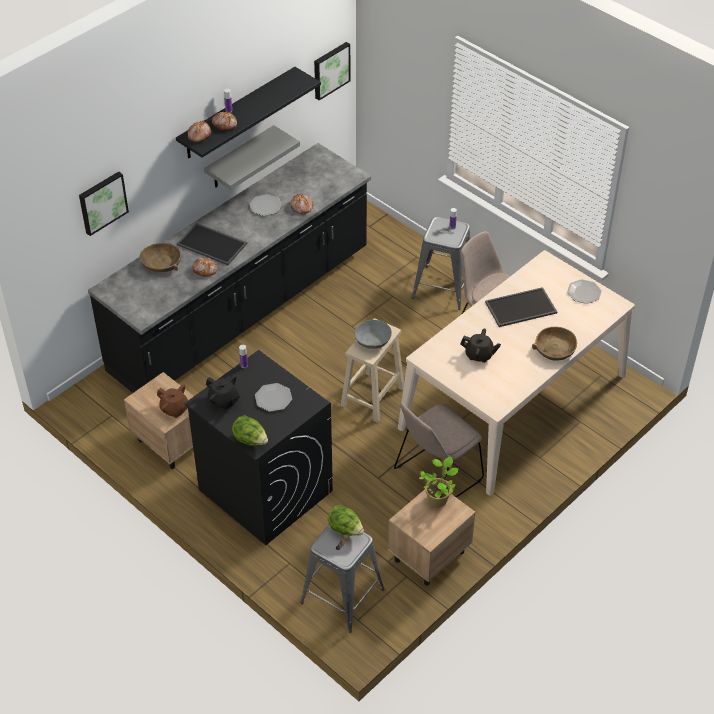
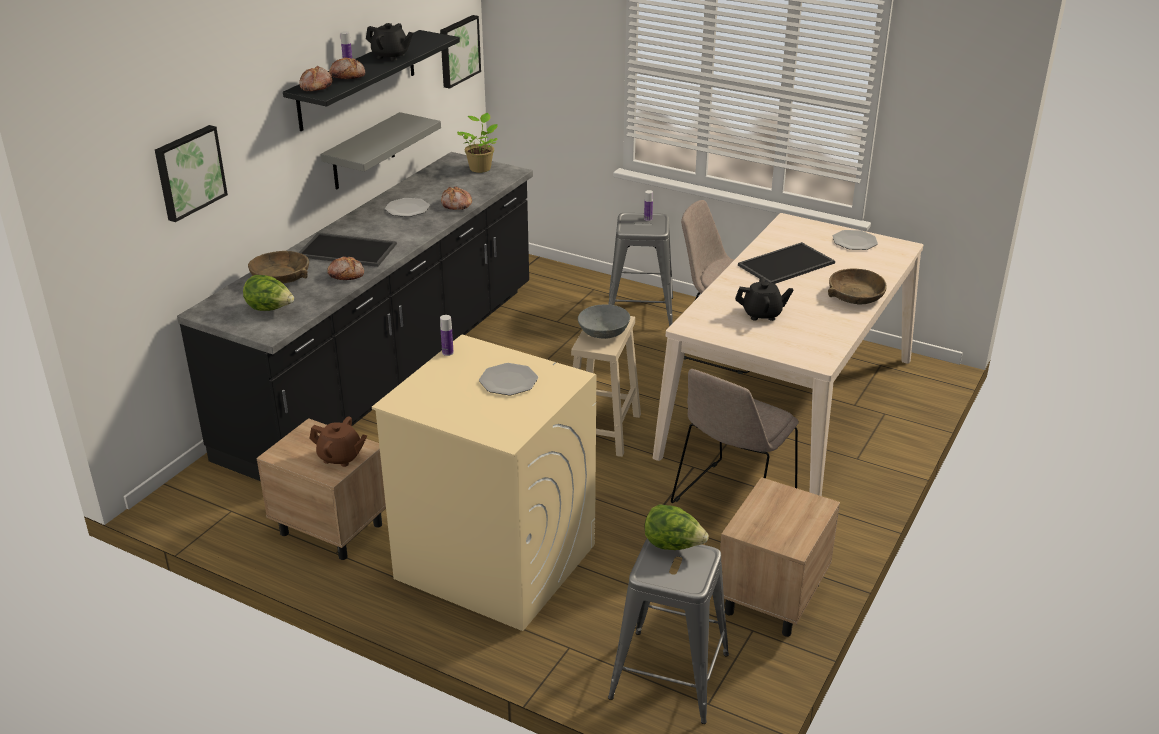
camera: 15 degrees left, 15 degrees down
(224, 401) = (433, 395): black teapot -> black teapot (390, 56)
(250, 440) = (495, 433): lettuce -> lettuce (270, 309)
(264, 490) = (494, 561): black washing machine -> beige washing machine
(438, 498) = (778, 496): potted plant -> potted plant (480, 168)

